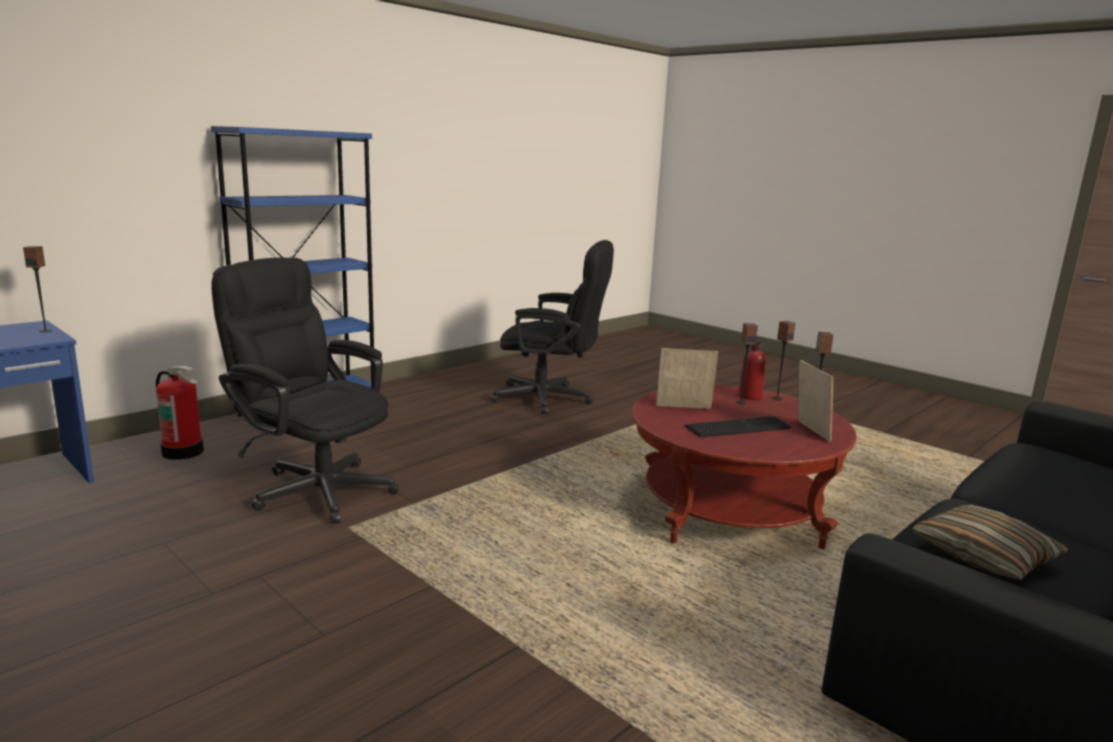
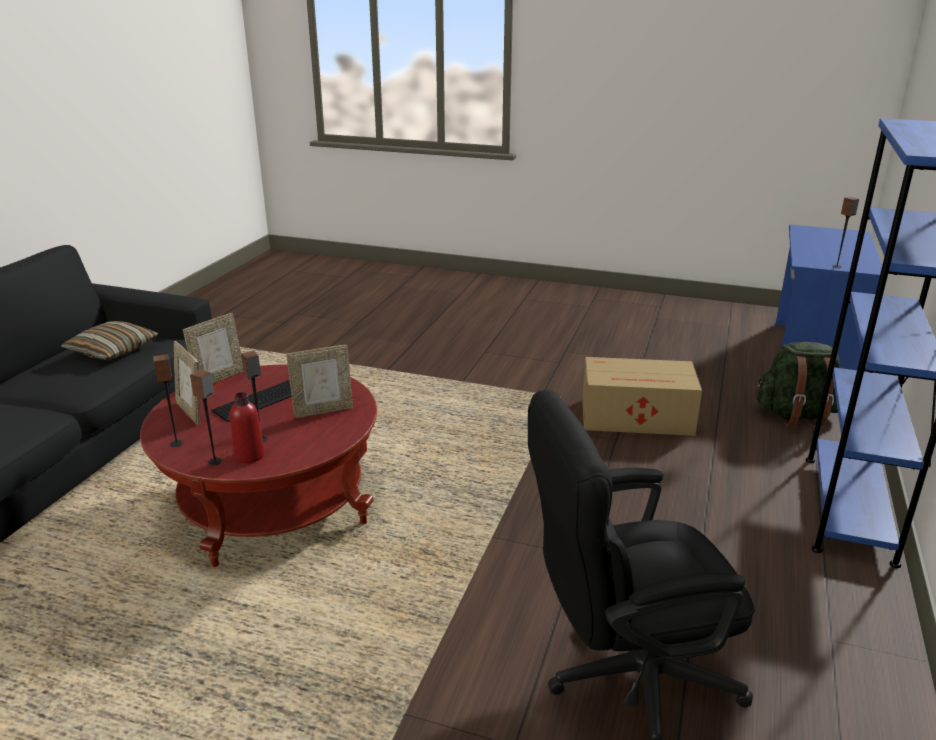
camera: 155 degrees right, 10 degrees up
(183, 452) = (796, 415): fire extinguisher -> green backpack
(314, 487) = (638, 417): black office chair -> cardboard box
(791, 454) = (219, 378): none -> picture frame

